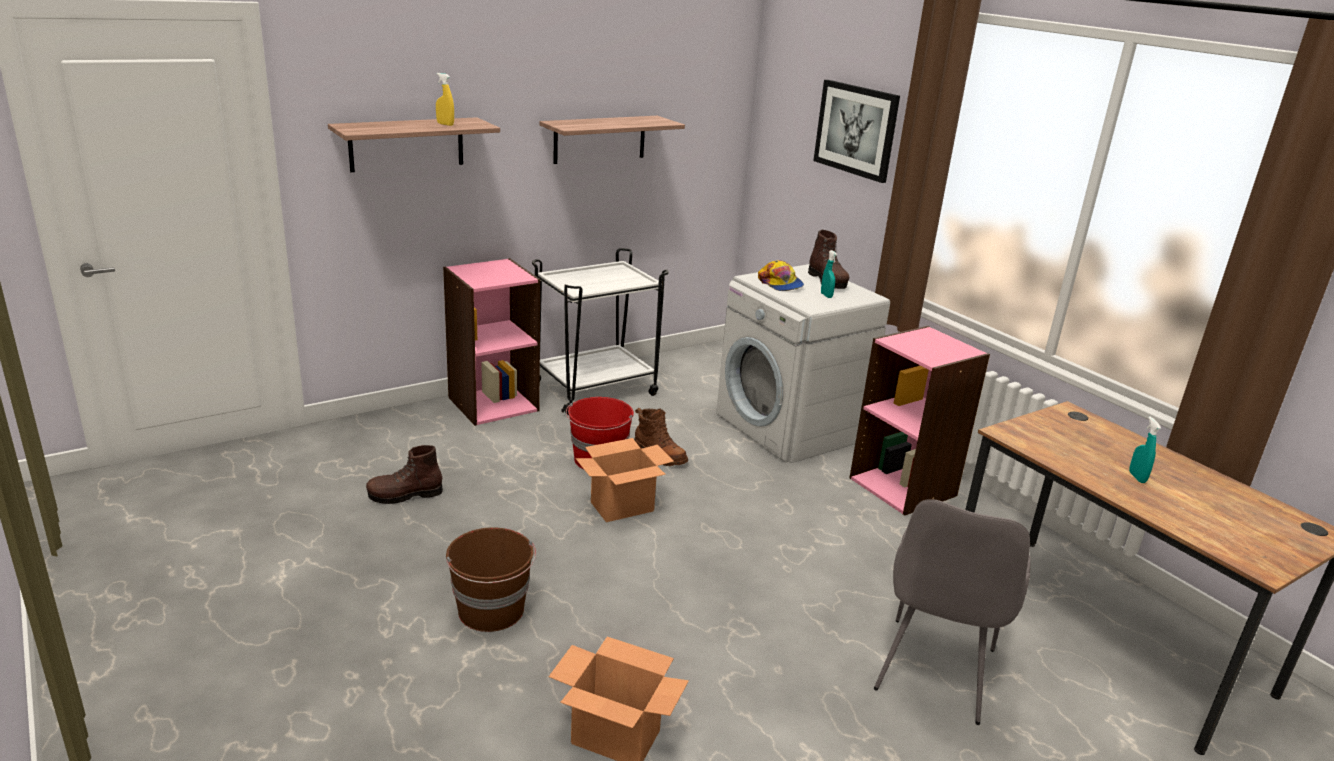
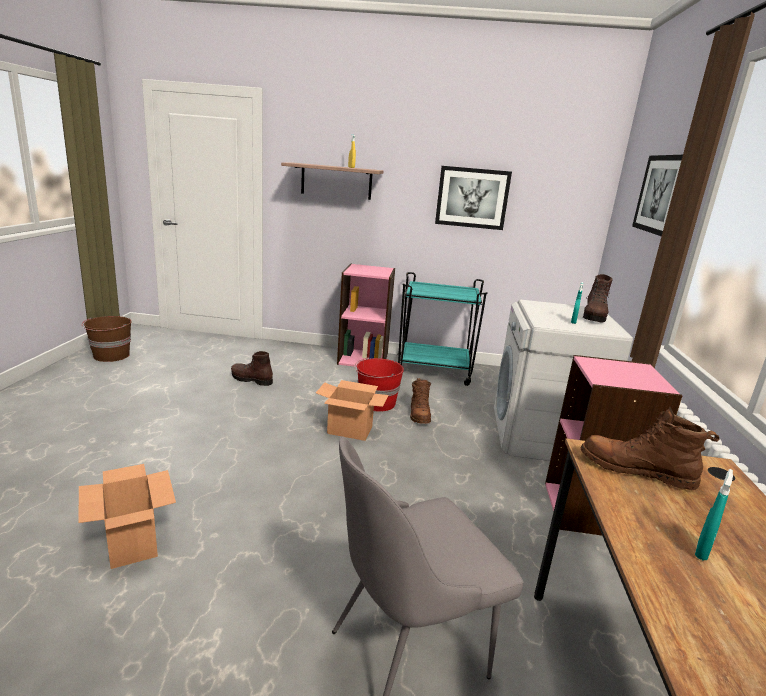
camera: 40 degrees right, 5 degrees down
(492, 611) = (195, 445): brown bucket -> brown bucket (111, 356)
(596, 389) = (434, 371): white cart -> turquoise cart
(599, 139) = (472, 198): shelf -> picture
(780, 284) = (547, 309): cap -> none
(1045, 436) = (636, 470): none -> brown boot

